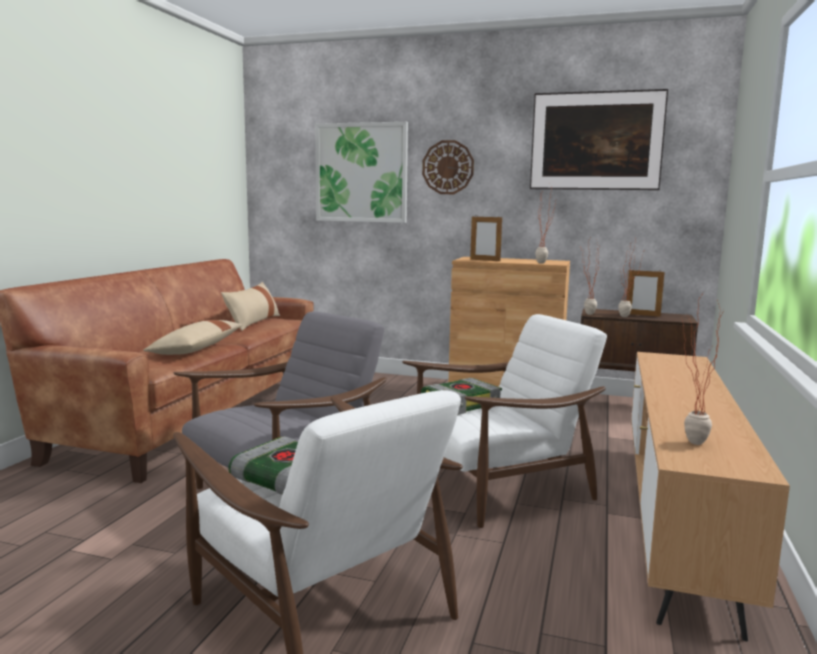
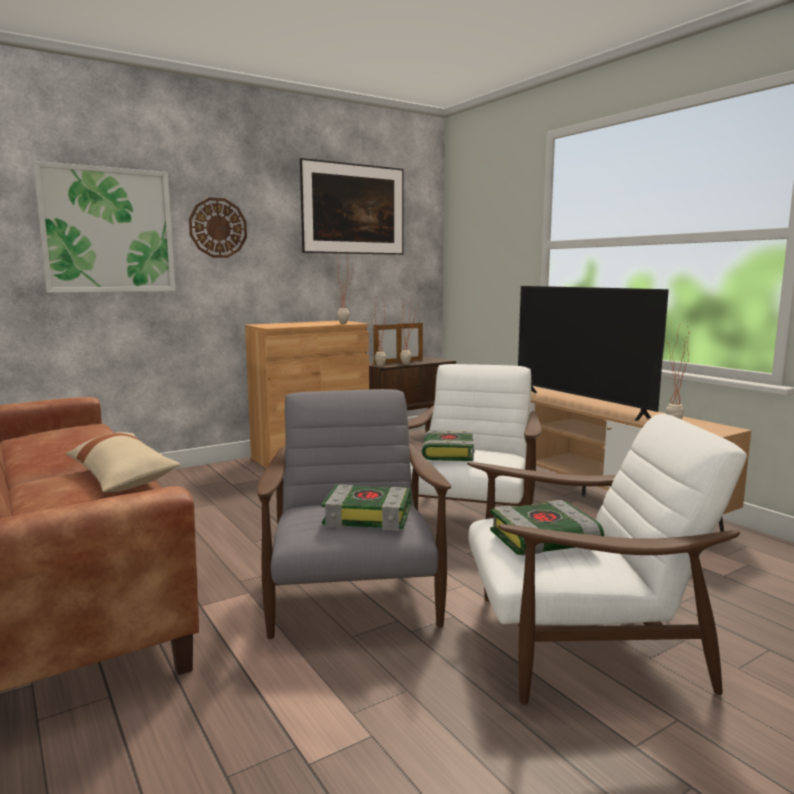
camera: 50 degrees left, 0 degrees up
(253, 322) = (63, 436): beige pillow -> none
(263, 420) = (369, 516): none -> book
(485, 260) = (289, 325): picture frame -> picture frame (387, 363)
(676, 394) = (580, 405): none -> television

